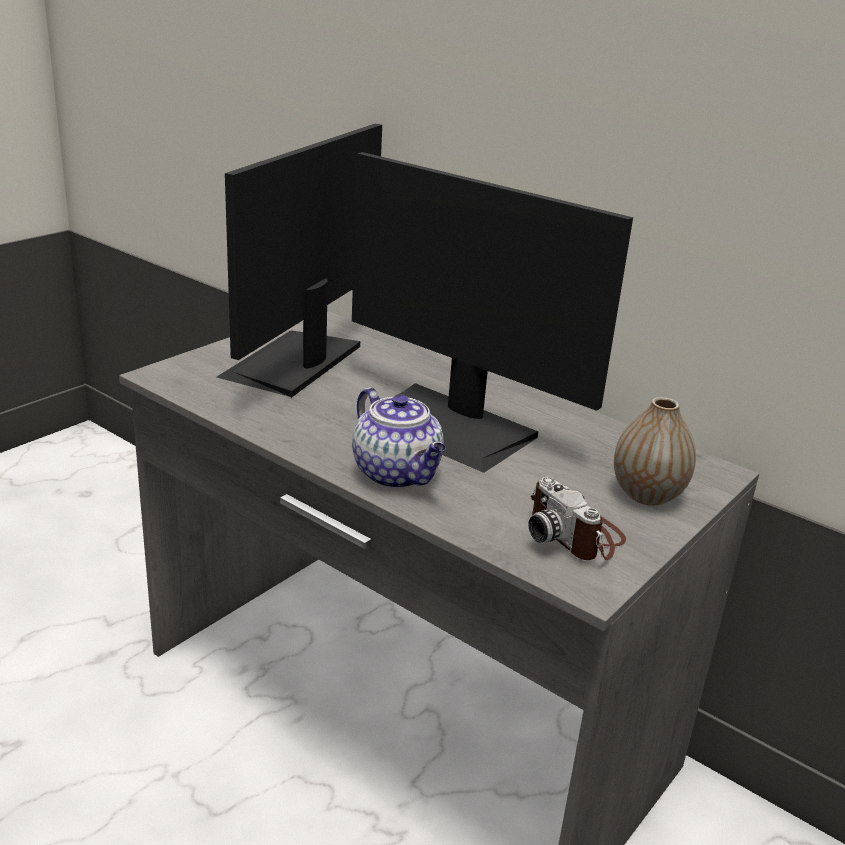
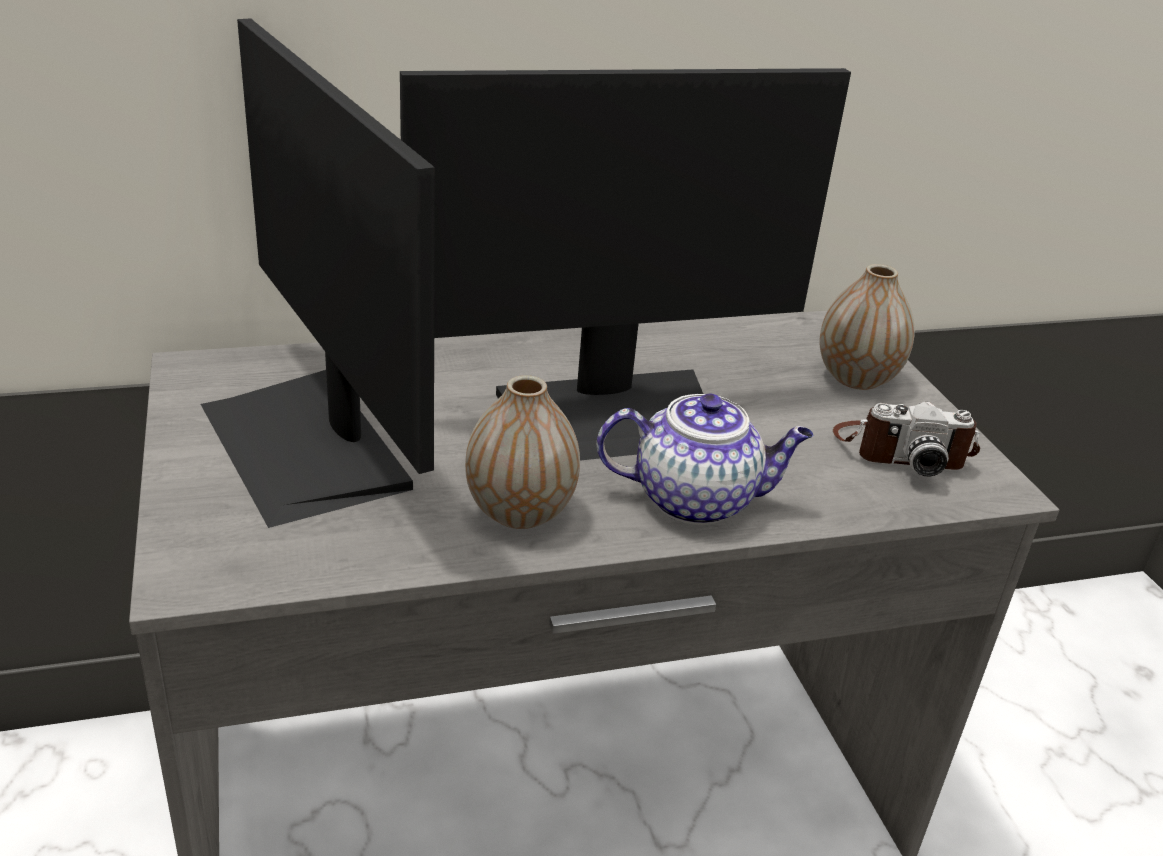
camera: 55 degrees left, 5 degrees up
(311, 428) = (520, 512): none -> vase

